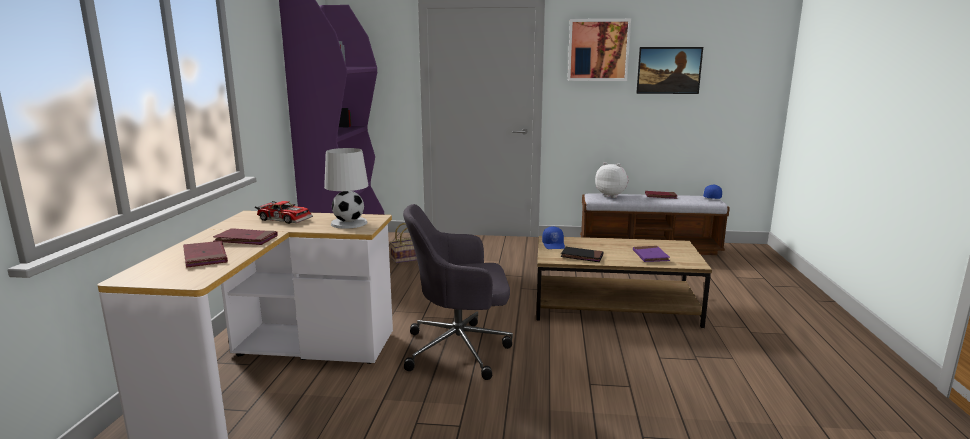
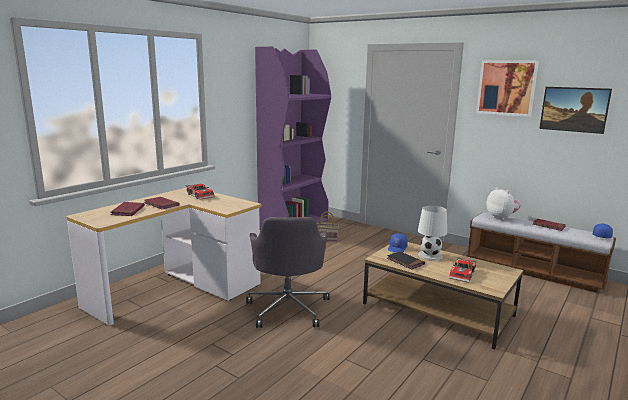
camera: 30 degrees right, 0 degrees up
(348, 223) = (227, 204): white table lamp -> white table lamp (429, 255)
(460, 349) = (288, 308): grey office chair -> grey office chair turned 120 degrees counterclockwise
(650, 256) = (463, 274): purple book -> toy car

